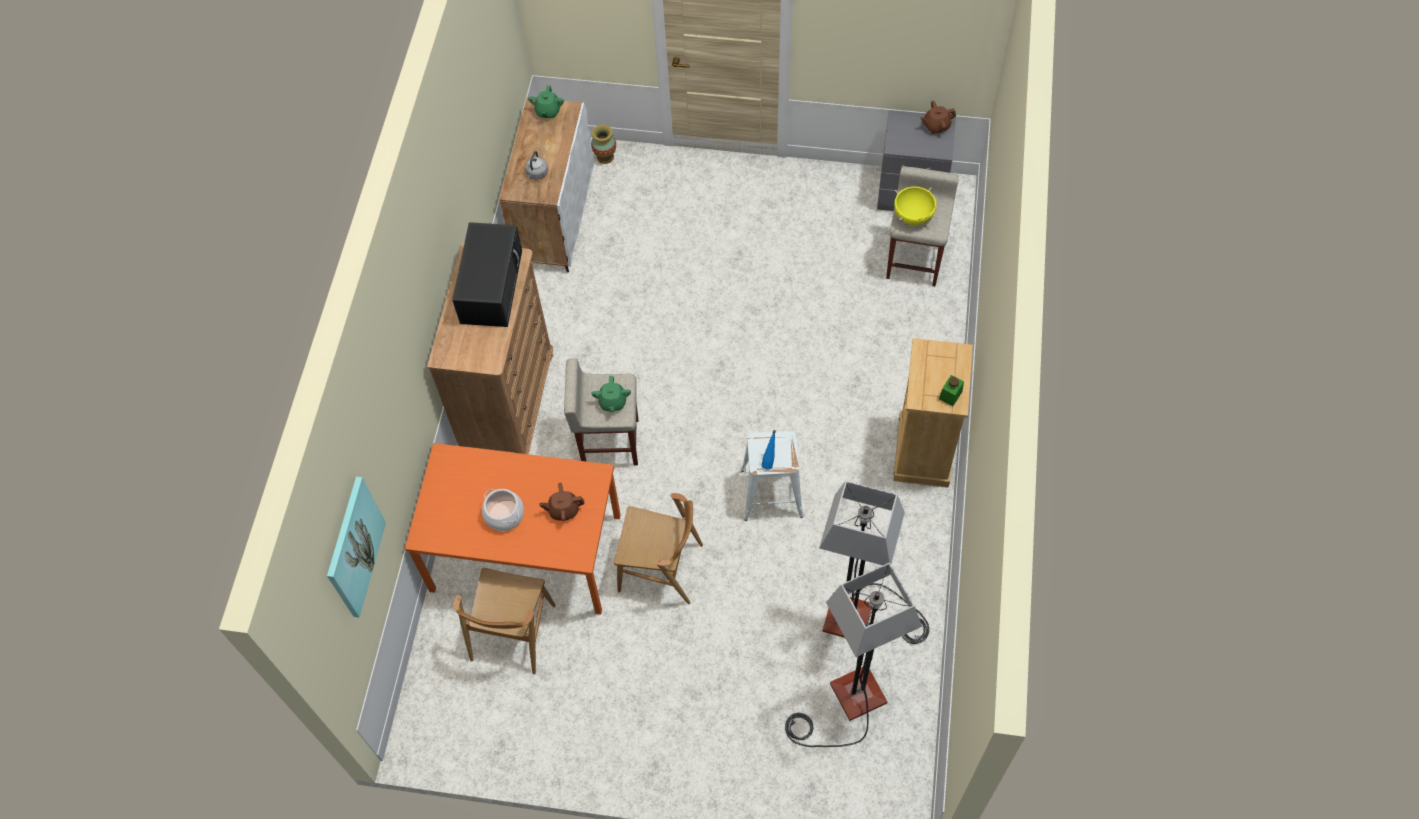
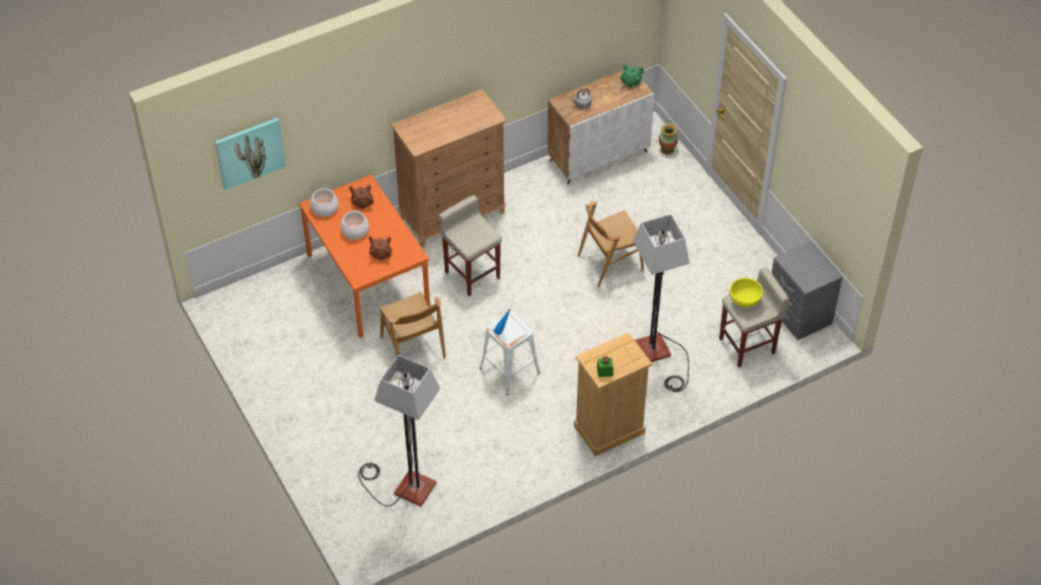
camera: 50 degrees right, 10 degrees down
(439, 525) = (324, 208): none -> cooking pot
(491, 285) = (466, 117): black microwave -> none
(512, 633) = (314, 305): brown chair -> brown chair (610, 263)
(612, 402) = (473, 238): green teapot -> none
(863, 618) = (466, 463): floor lamp -> floor lamp (658, 356)
(936, 126) = (823, 271): brown teapot -> brown teapot (362, 202)

